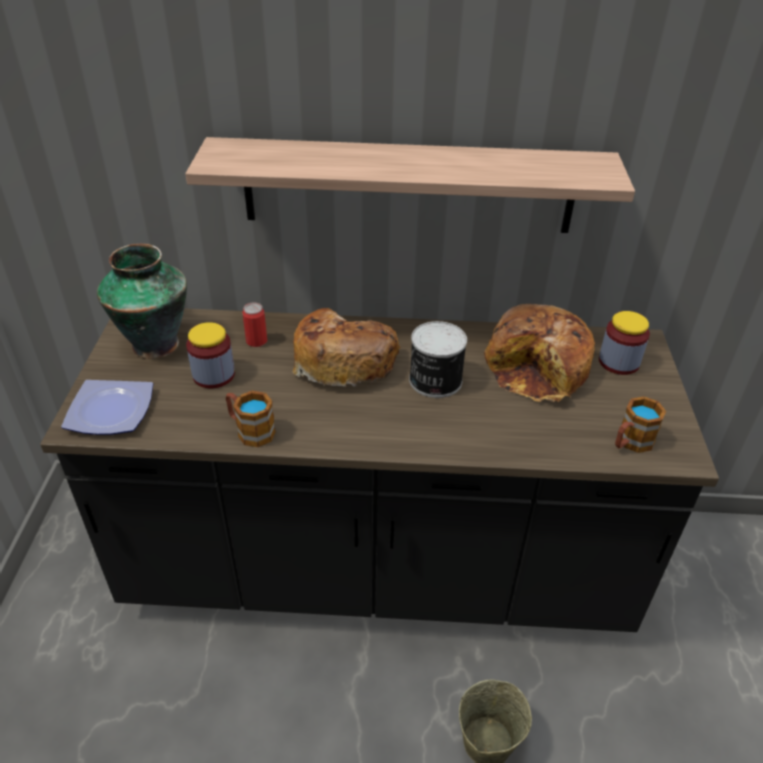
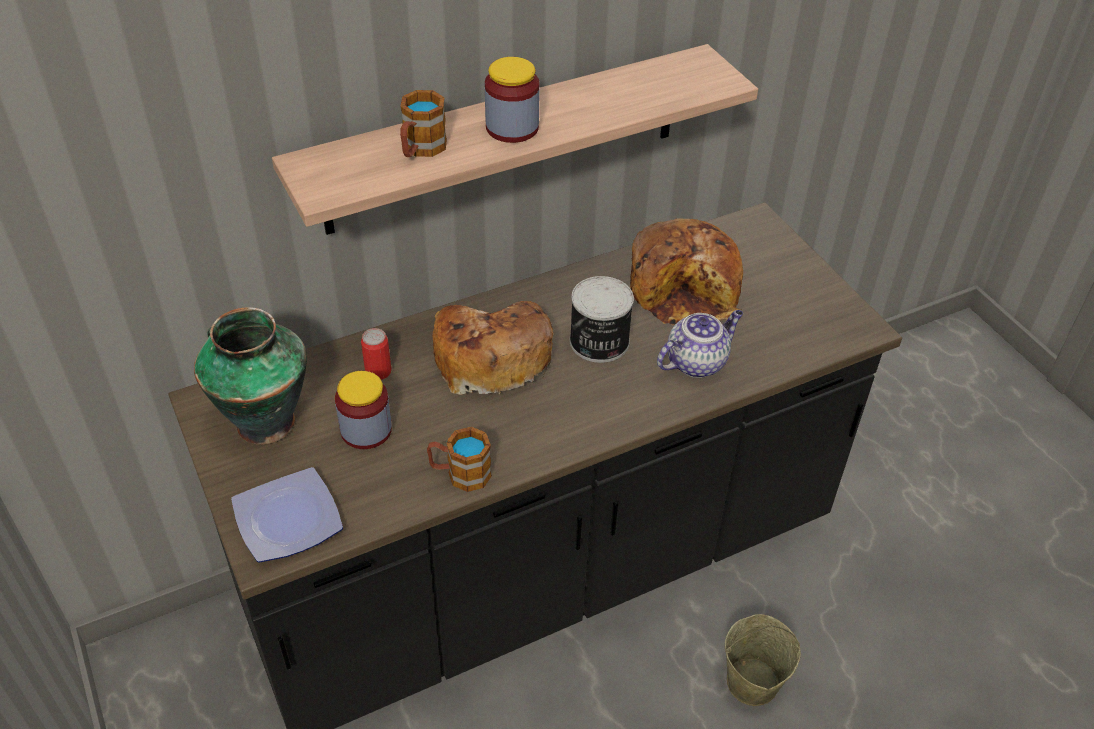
camera: 30 degrees left, 5 degrees up
(504, 424) = (697, 361): none -> teapot
(618, 362) = (751, 253): jar -> jar (512, 128)
(630, 443) = (814, 333): mug -> mug (420, 149)

